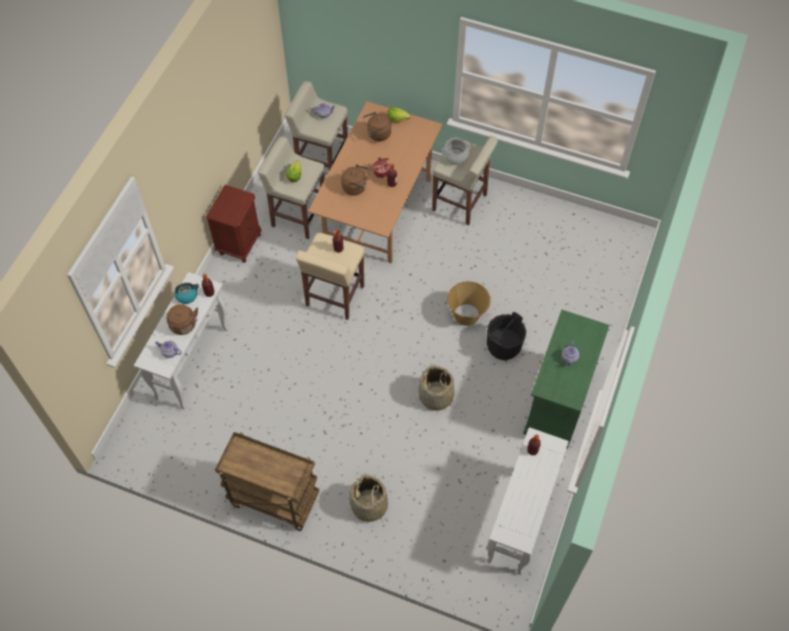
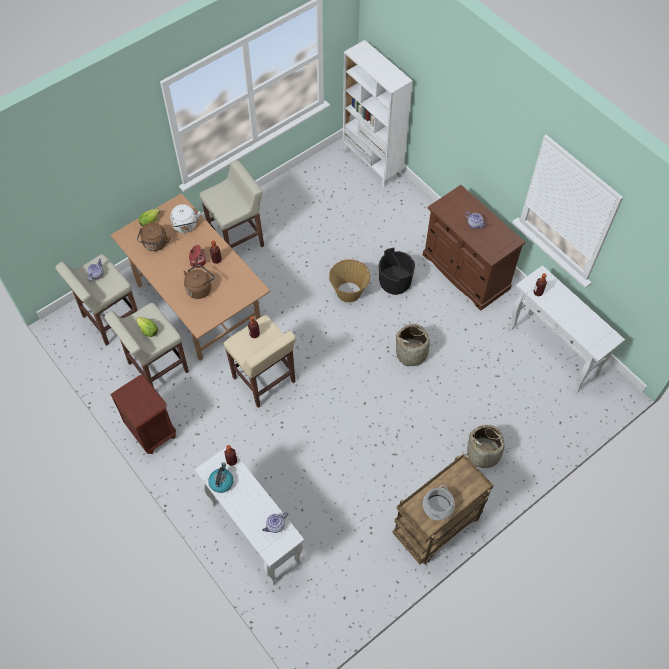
camera: 60 degrees left, 0 degrees up
(184, 326) = (255, 500): brown kettle -> none
(410, 145) = (185, 226): none -> white kettle
(455, 156) = (222, 202): cooking pot -> cooking pot (437, 507)
(558, 400) = (465, 272): green cabinet -> brown cabinet
(625, 262) = (372, 164): none -> white bookcase

